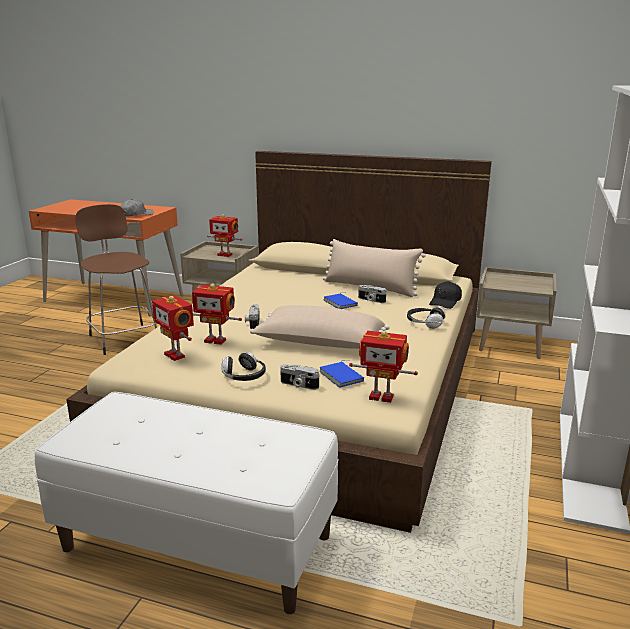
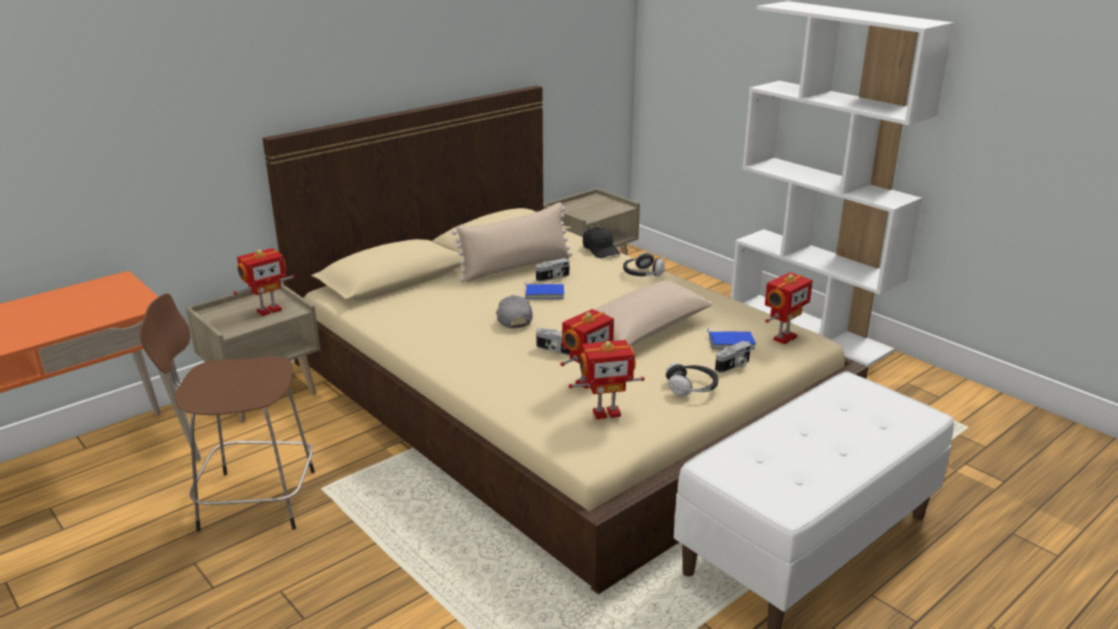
camera: 60 degrees left, 5 degrees up
(136, 214) = (124, 304): grey cap -> grey cap (513, 319)

